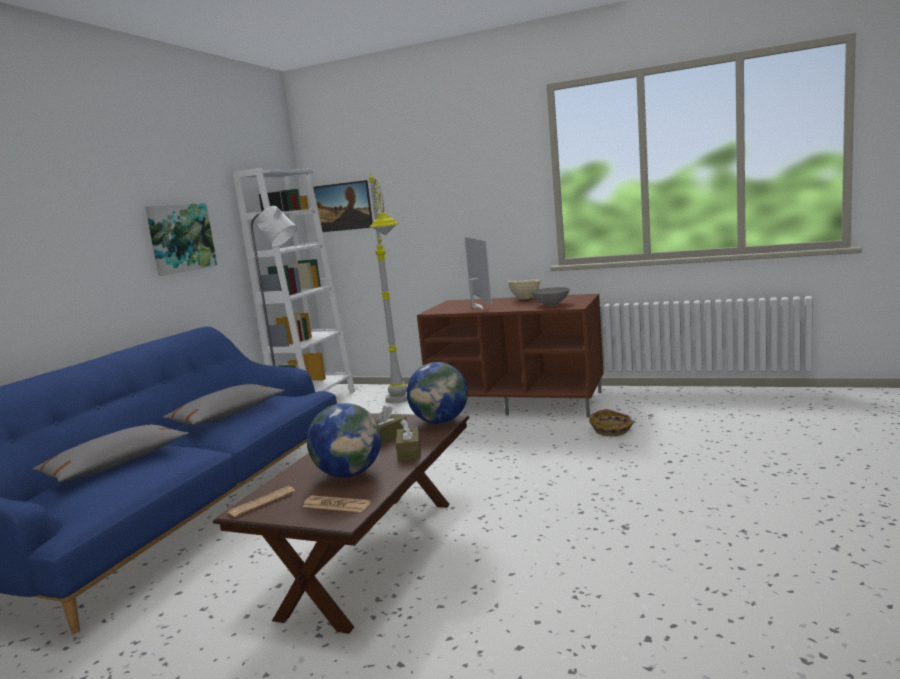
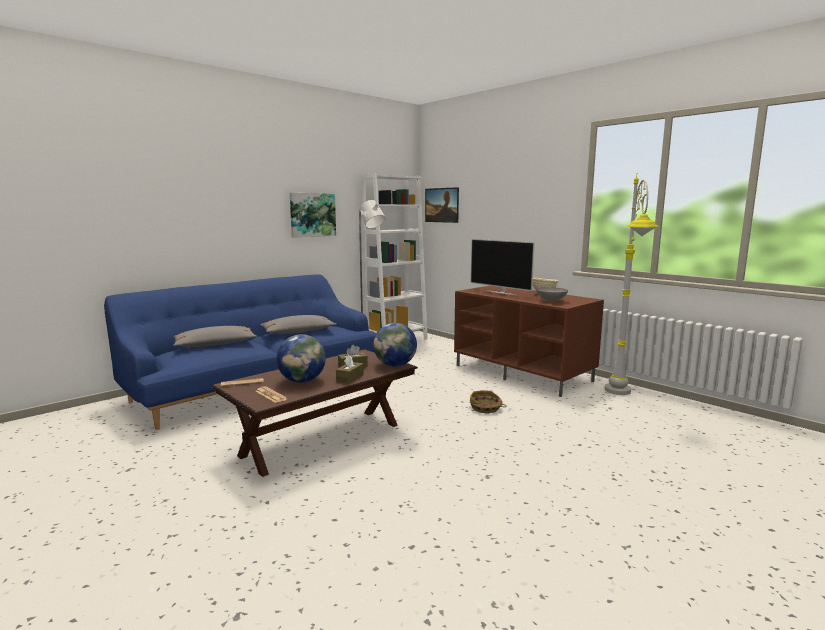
camera: 25 degrees right, 0 degrees up
(402, 405) = (445, 355): grey floor lamp -> grey floor lamp (621, 398)
(476, 306) = (501, 293): television -> television turned 120 degrees clockwise
(612, 430) = (565, 410): basket -> basket (485, 408)

